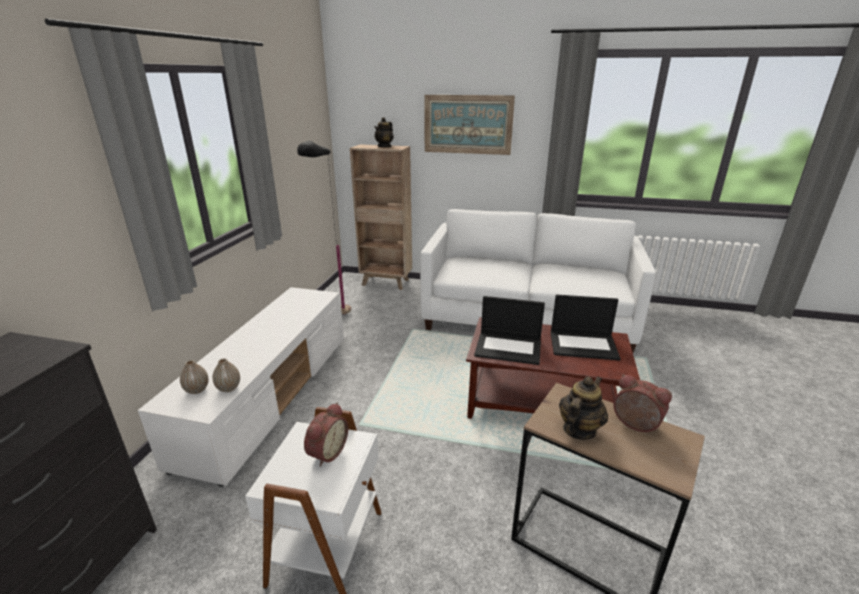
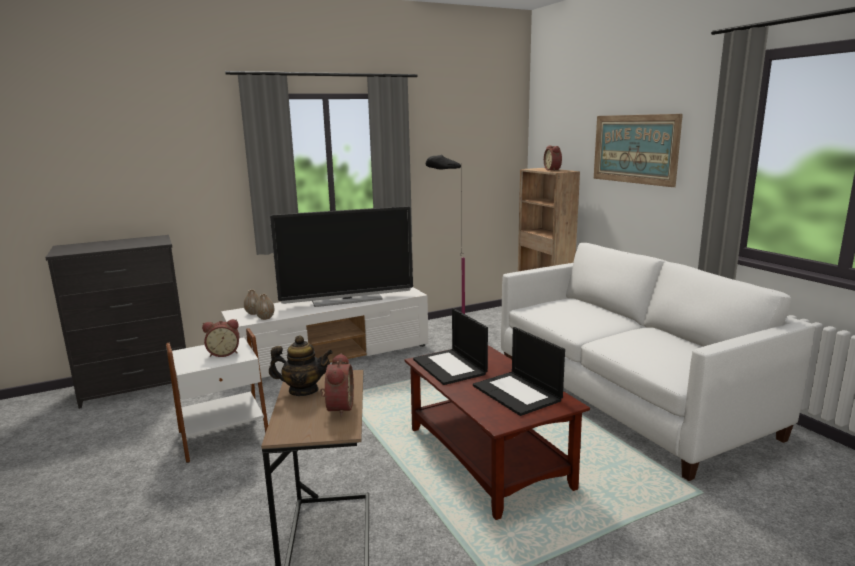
camera: 50 degrees right, 10 degrees down
(275, 327) = (347, 300): none -> television
(384, 146) = (553, 170): teapot -> alarm clock

